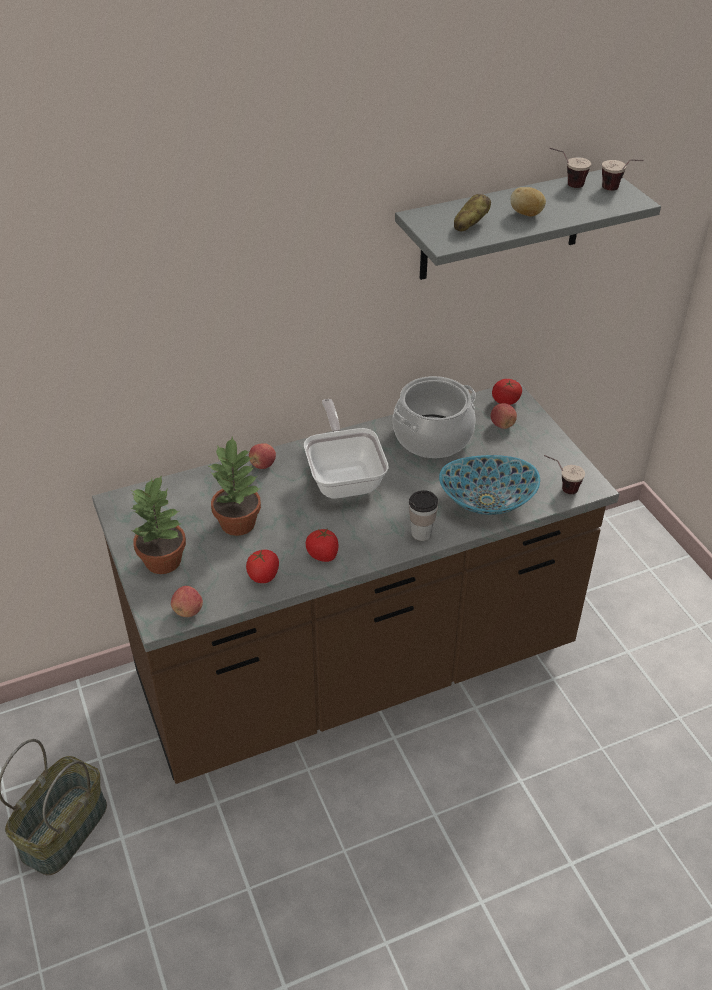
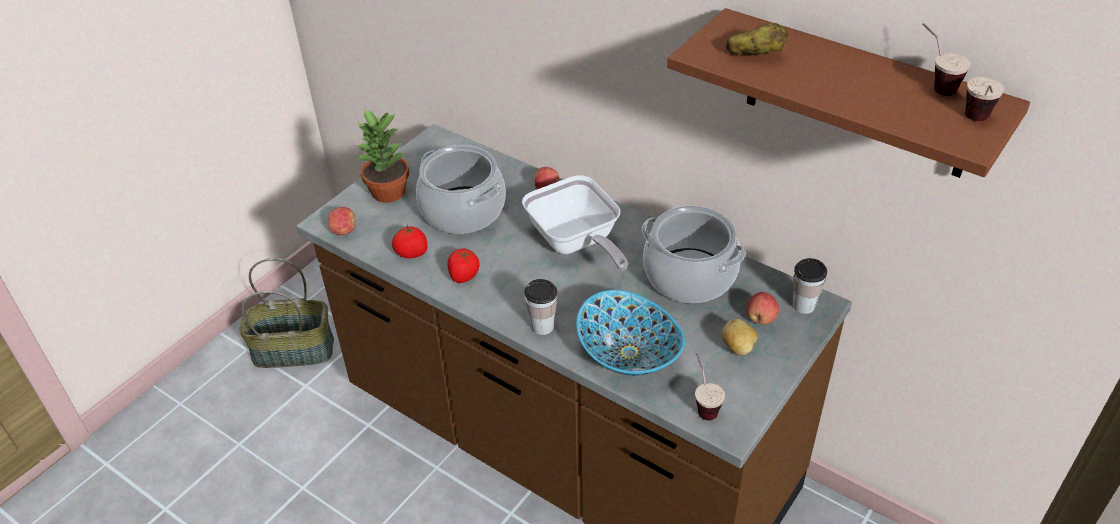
camera: 60 degrees right, 0 degrees up
(239, 523) = (463, 210): potted plant -> cooking pot
(344, 477) = (576, 243): frying pan -> frying pan turned 105 degrees clockwise
(502, 225) = (857, 95): grey shelf -> brown shelf
(505, 401) = (803, 305): tomato -> cup
(526, 214) = (827, 80): potato -> potato (738, 348)

